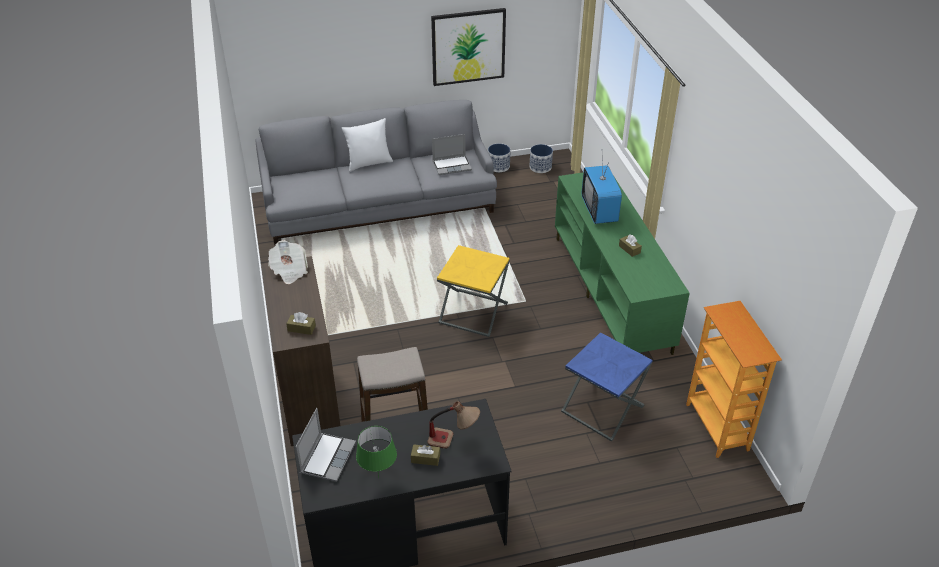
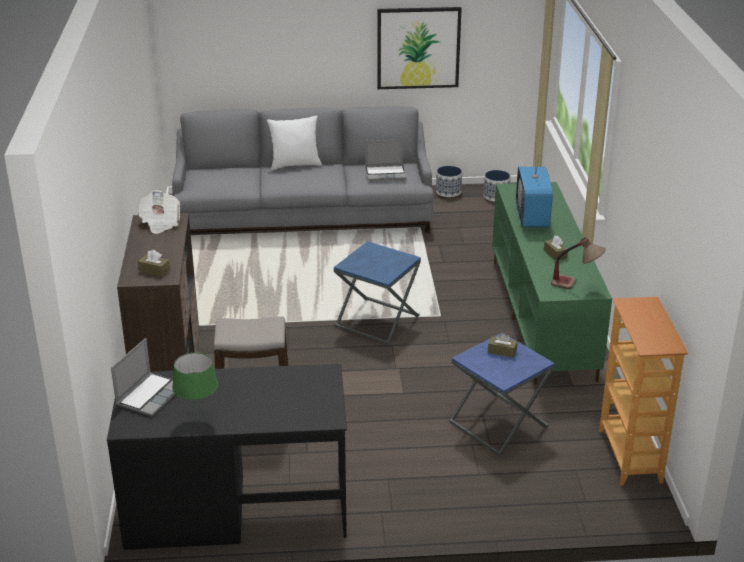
camera: 10 degrees right, 10 degrees down
(425, 458) = (255, 408): brown tissue box -> brown tissue box (502, 351)
(454, 441) = (292, 396): table lamp -> table lamp (576, 285)
(473, 313) = (377, 321): yellow side table -> blue side table

